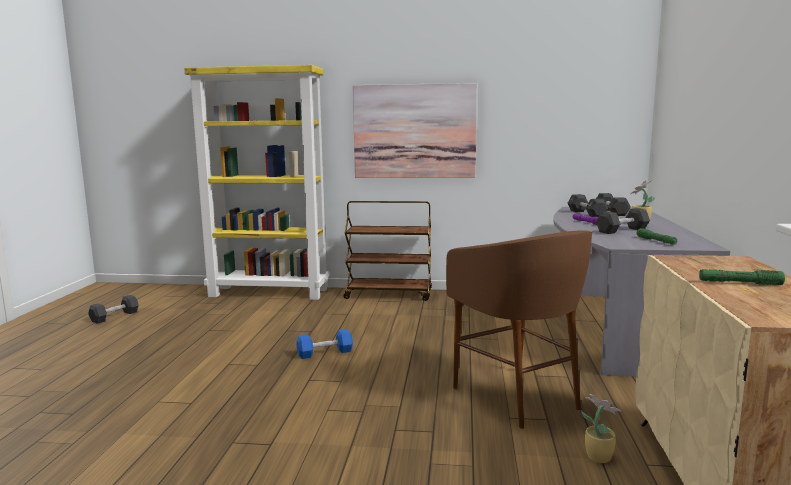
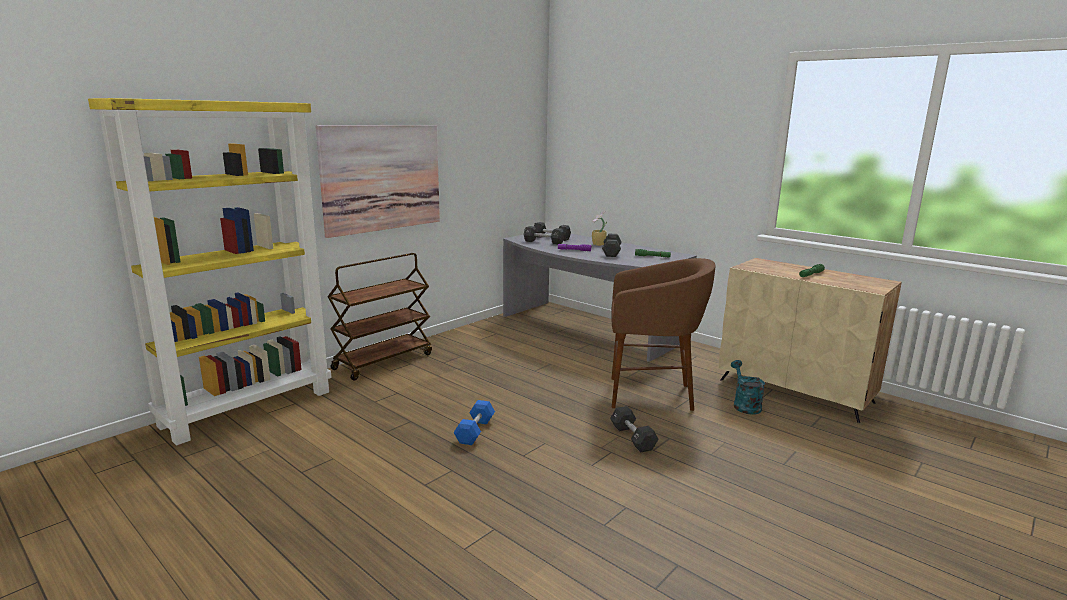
camera: 55 degrees left, 5 degrees up
(114, 316) = (100, 531): black dumbbell -> black dumbbell (632, 438)
(598, 456) = (744, 405): potted plant -> turquoise watering can

